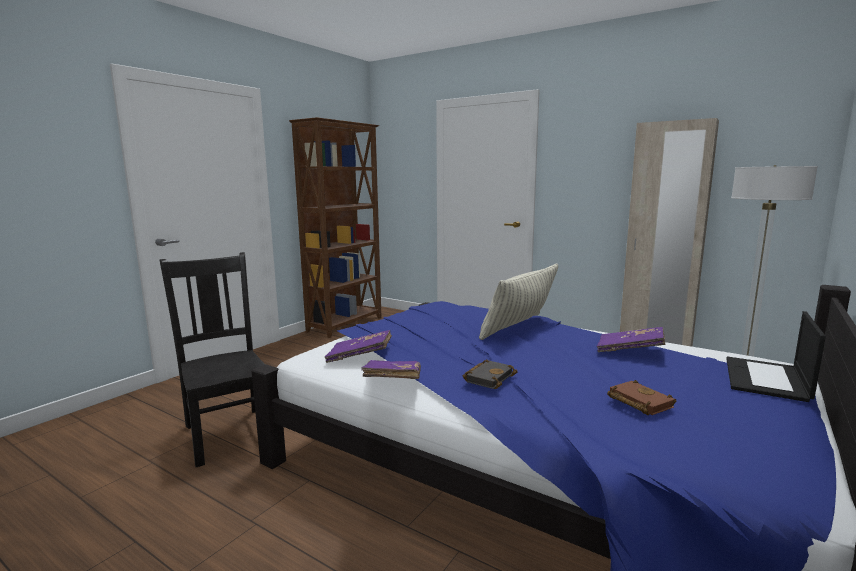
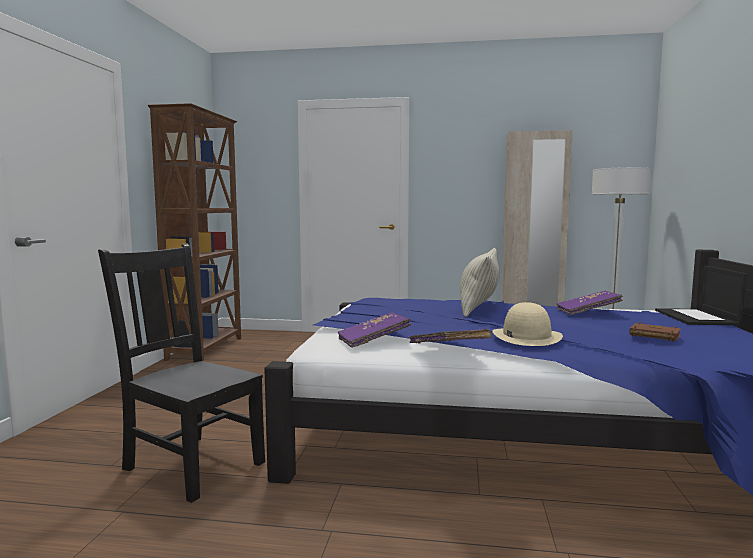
camera: 25 degrees left, 5 degrees down
(489, 377) = (526, 336): black book -> beige hat

